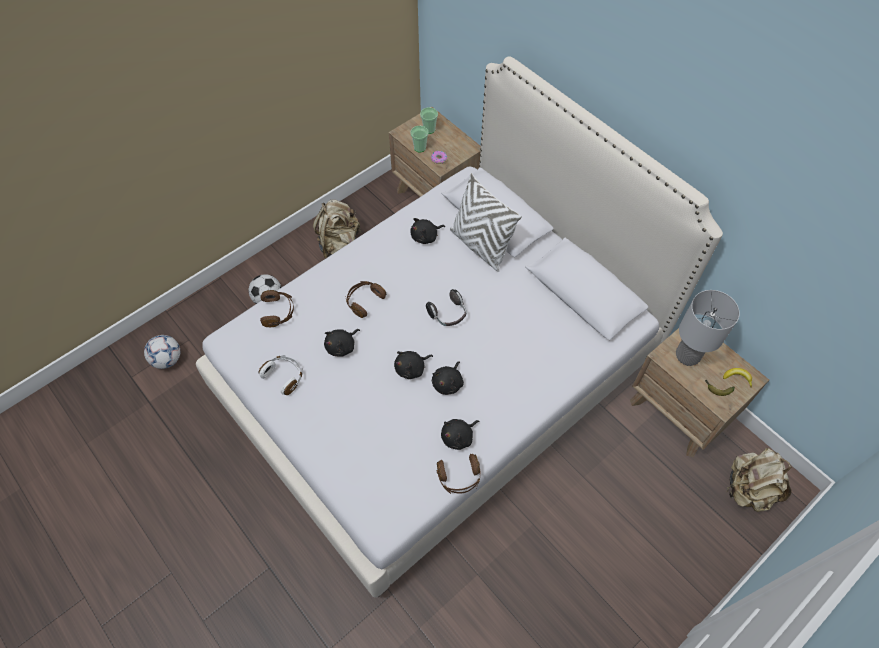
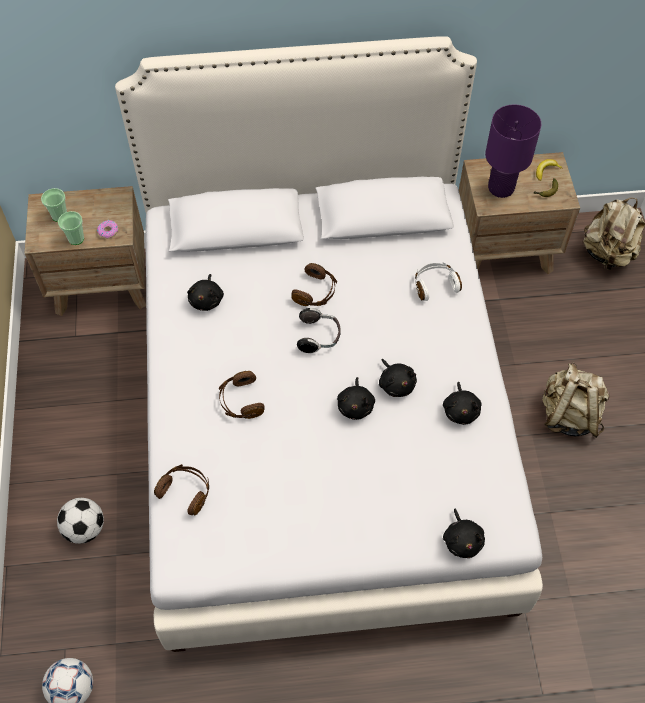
camera: 55 degrees left, 0 degrees up
(284, 376) = (274, 530): white headphones -> white headphones (435, 285)
(339, 245) = (77, 413): beige backpack -> beige backpack (568, 415)
(342, 346) = (281, 453): black plush toy -> black plush toy (462, 540)
(459, 477) = (503, 435): brown headphones -> brown headphones (315, 292)
(480, 246) = (259, 261): white pillow -> none
(686, 356) = (500, 190): grey table lamp -> purple table lamp

